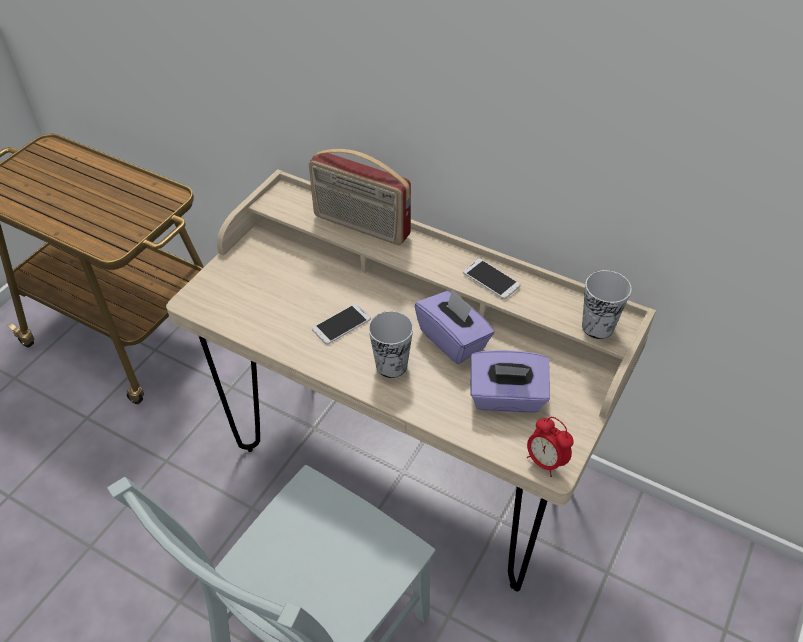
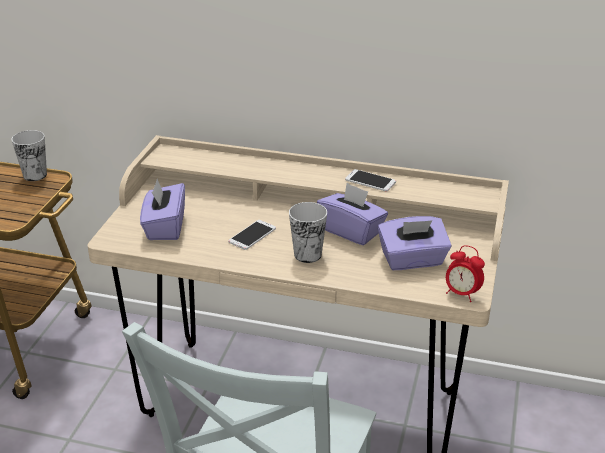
camera: 15 degrees left, 15 degrees down
(253, 294) = (165, 227): none -> purple tissue box
(360, 226) = (245, 163): radio -> none
(597, 327) = (468, 197): cup -> cup (35, 175)

